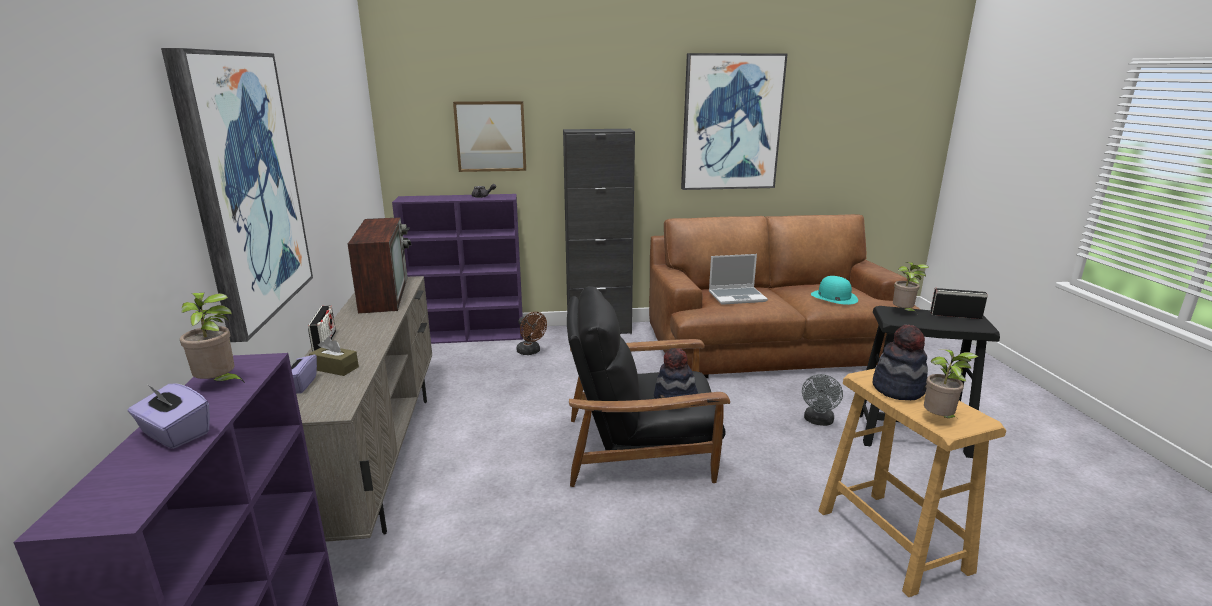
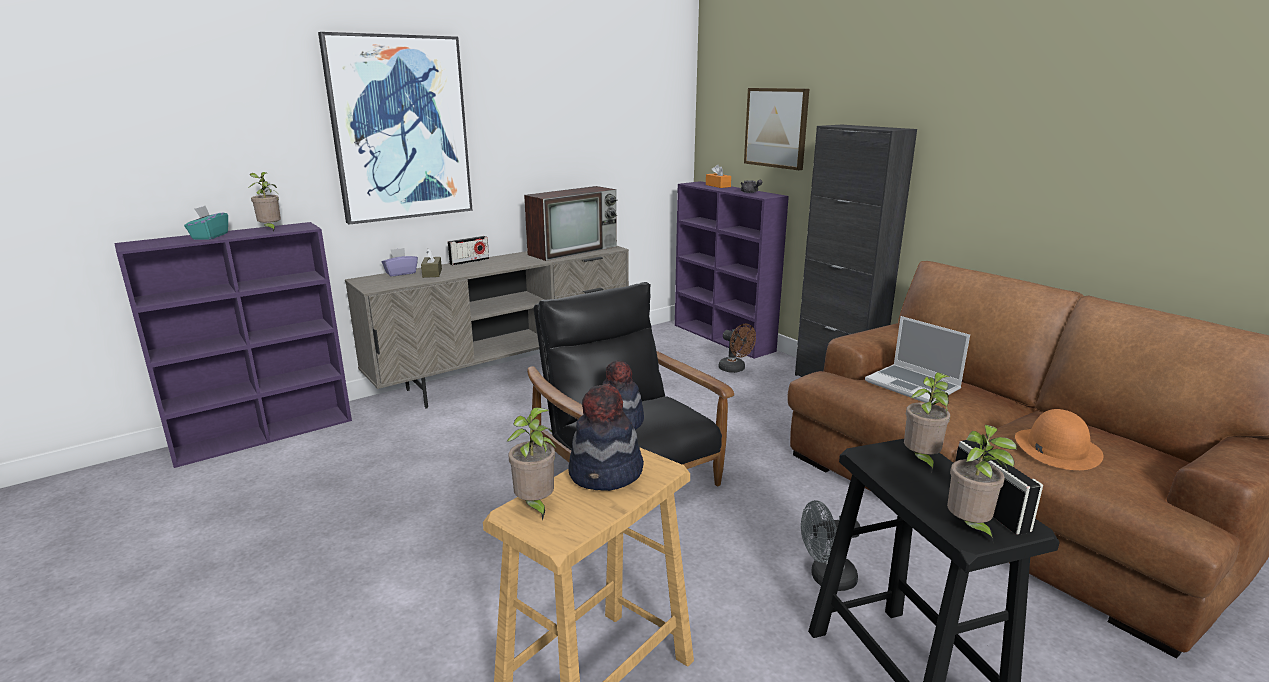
camera: 60 degrees right, 0 degrees up
(175, 434) = (209, 236): purple tissue box -> turquoise tissue box
(434, 197) = (718, 186): none -> orange tissue box
(531, 352) = (735, 369): brown fan -> brown fan turned 60 degrees counterclockwise
(731, 123) = (1073, 130): picture -> none
(833, 297) = (1056, 448): turquoise hat -> orange hat
(975, 325) = (969, 528): none -> potted plant

